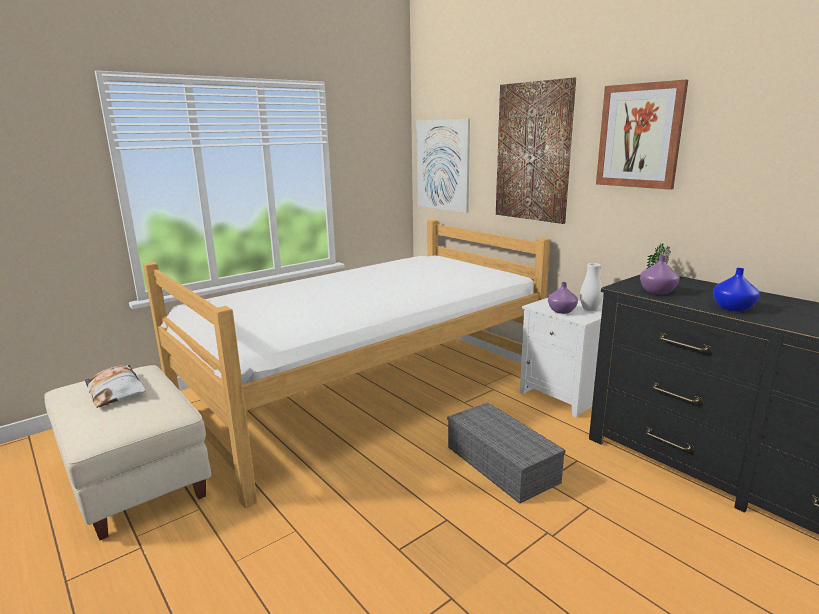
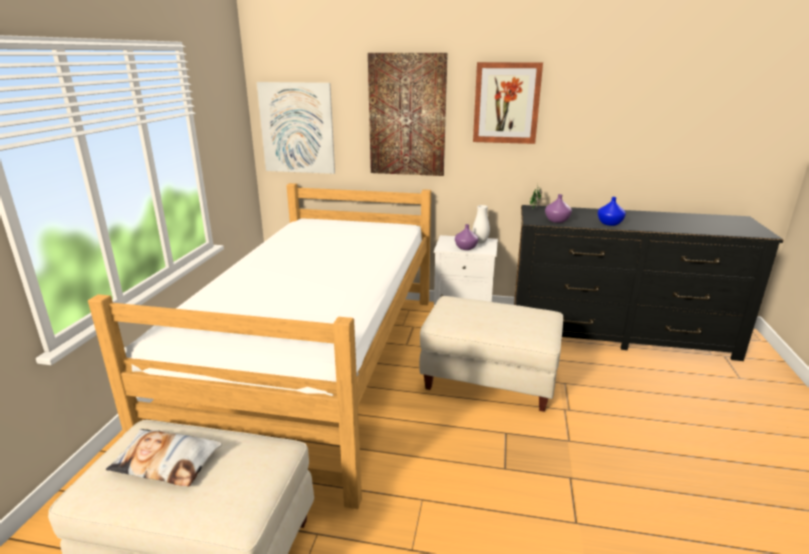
camera: 40 degrees left, 5 degrees up
(503, 464) = (489, 378): grey storage box -> beige ottoman

